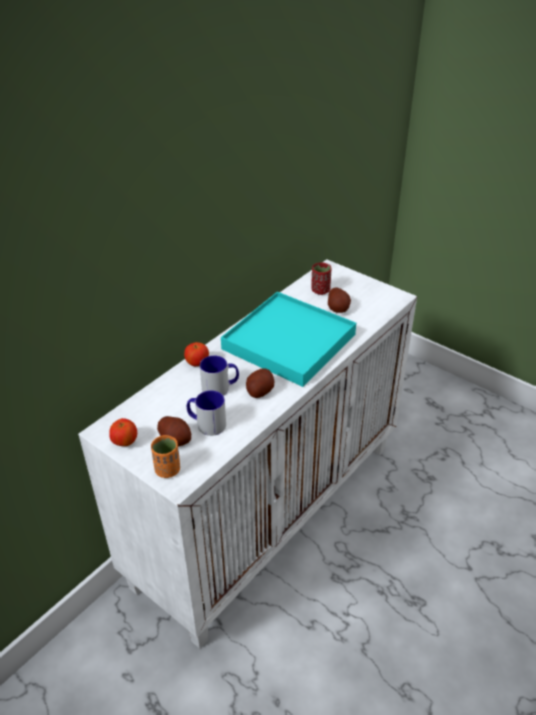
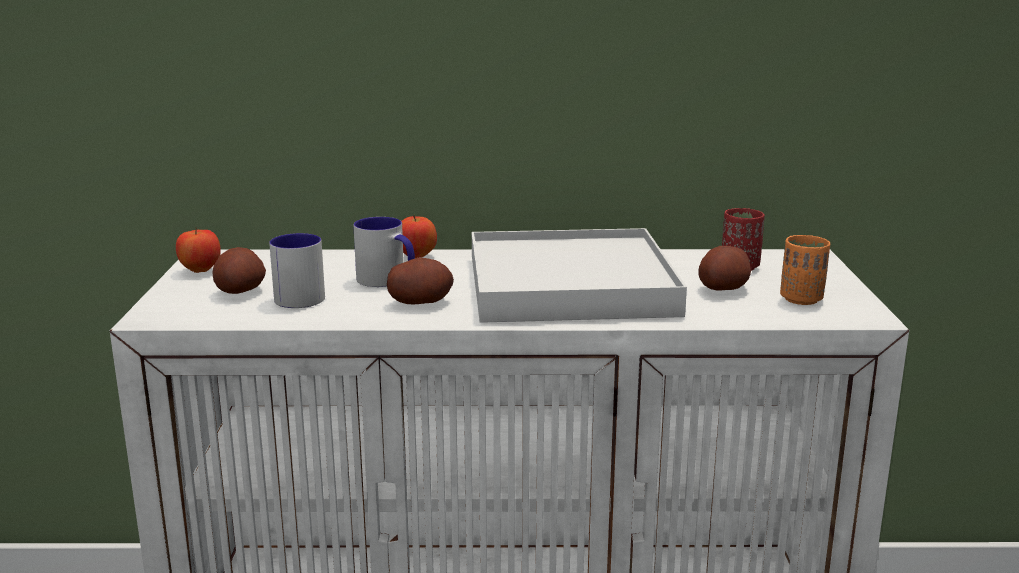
camera: 50 degrees right, 20 degrees down
(168, 470) = (174, 304): orange cup -> orange cup (801, 299)
(289, 341) = (570, 285): turquoise tray -> white tray

